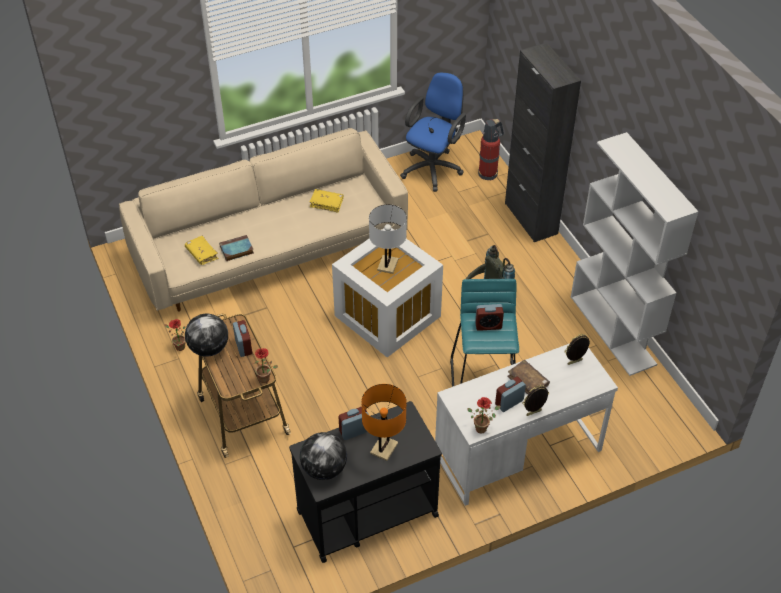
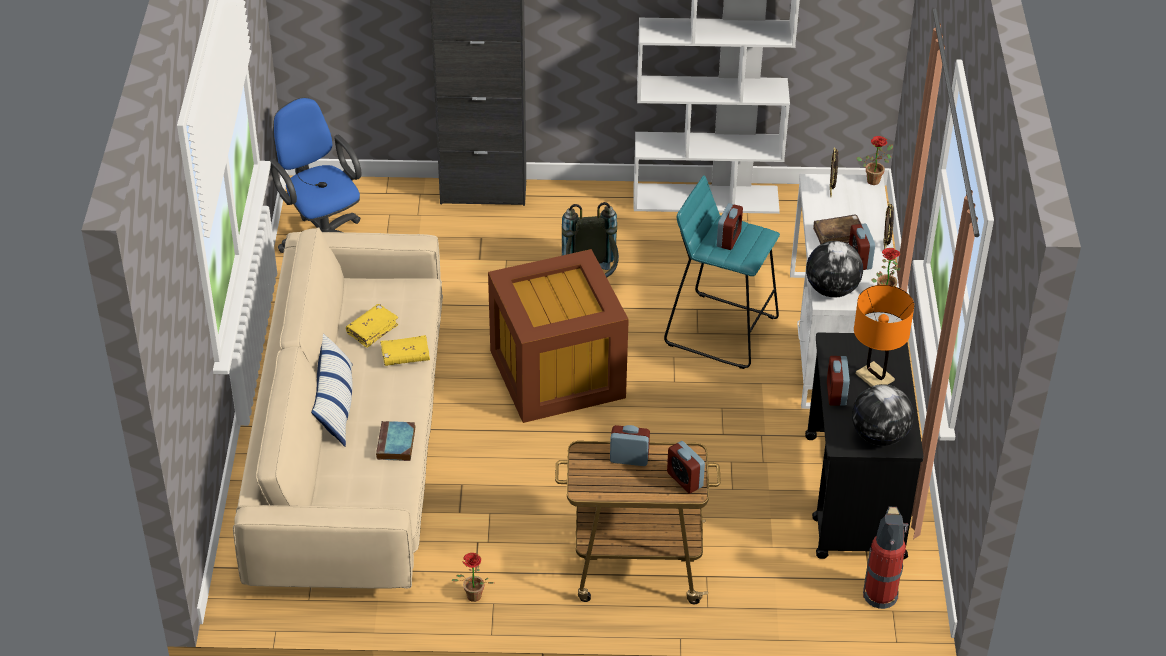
camera: 65 degrees left, 5 degrees down
(201, 254) = (376, 482): yellow book -> yellow book (405, 356)
(209, 348) = (612, 491): globe -> globe (832, 289)
(237, 380) = (685, 480): none -> alarm clock
(255, 213) = (335, 405): none -> pillow
(266, 379) = (698, 452): potted plant -> potted plant (874, 179)
(385, 316) = (556, 375): white storage box -> brown storage box
(387, 265) = (553, 297): white table lamp -> none
(488, 173) = (375, 197): fire extinguisher -> fire extinguisher (880, 594)

